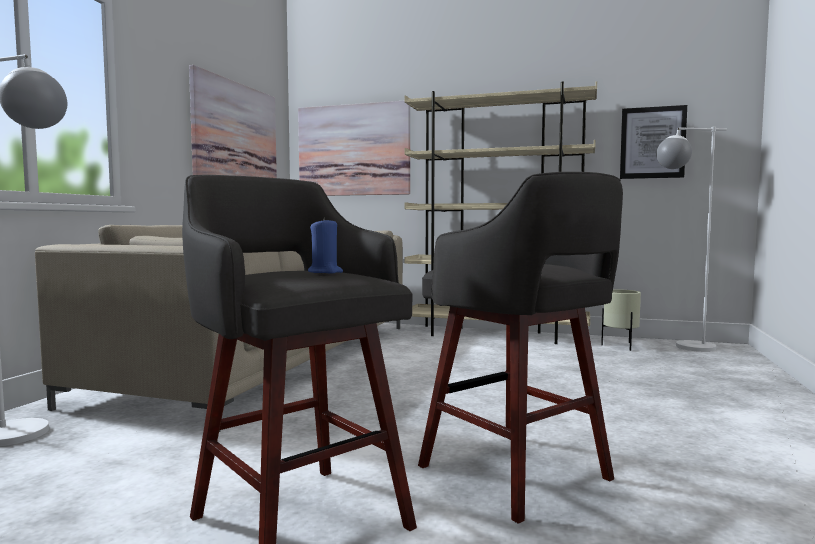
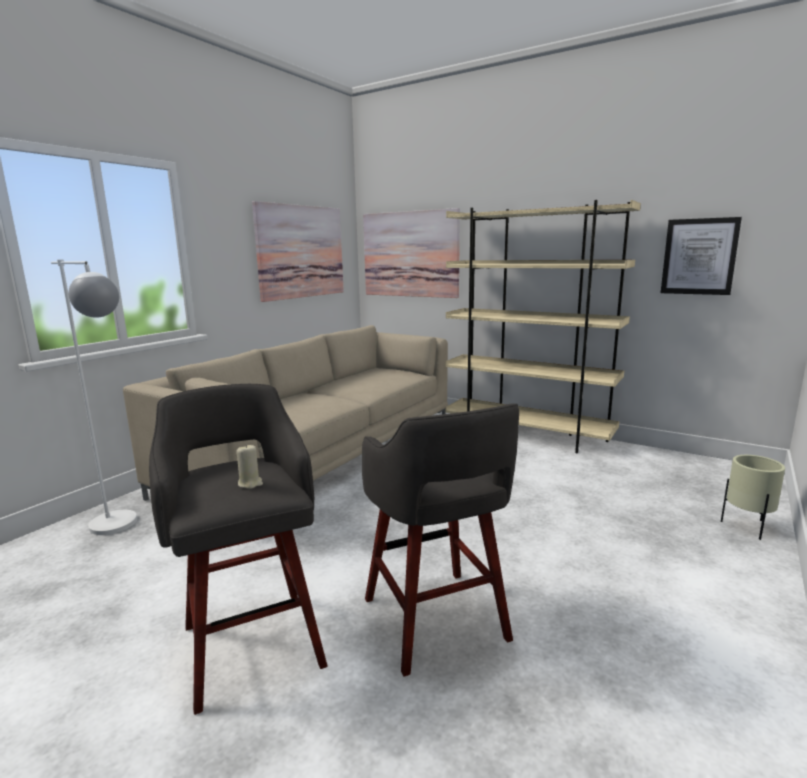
camera: 15 degrees right, 10 degrees up
(325, 272) = (250, 483): blue candle -> beige candle
(620, 346) = (638, 462): beige planter -> beige planter (746, 527)
(683, 348) = (704, 469): white floor lamp -> none

